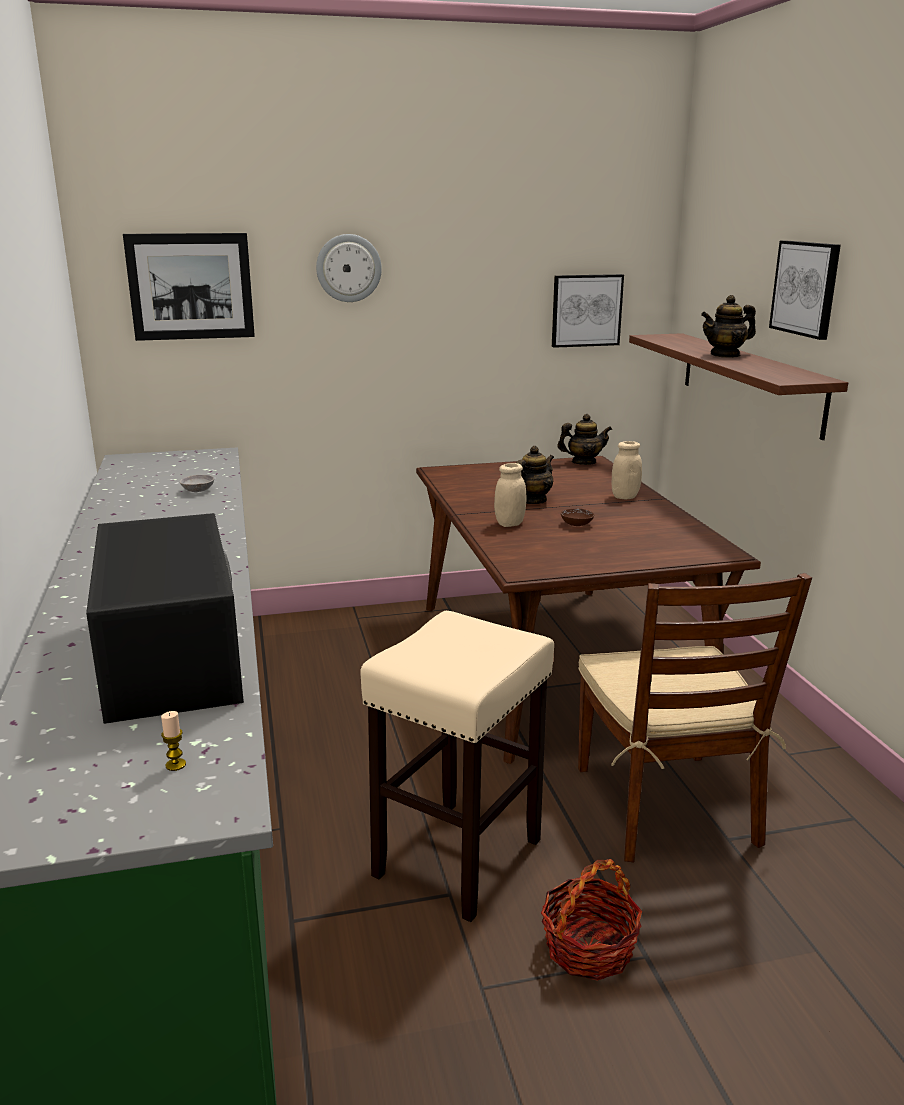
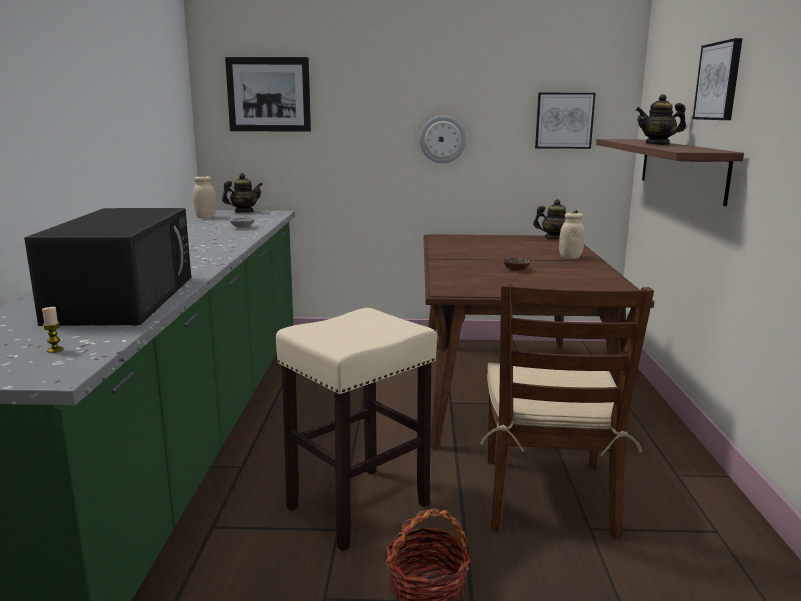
camera: 15 degrees right, 5 degrees down
(348, 268) = (379, 84): wall clock -> wall clock (443, 139)
(510, 524) = (463, 266): beige jar -> beige jar (205, 217)
(532, 501) = (493, 255): teapot -> teapot (244, 212)

